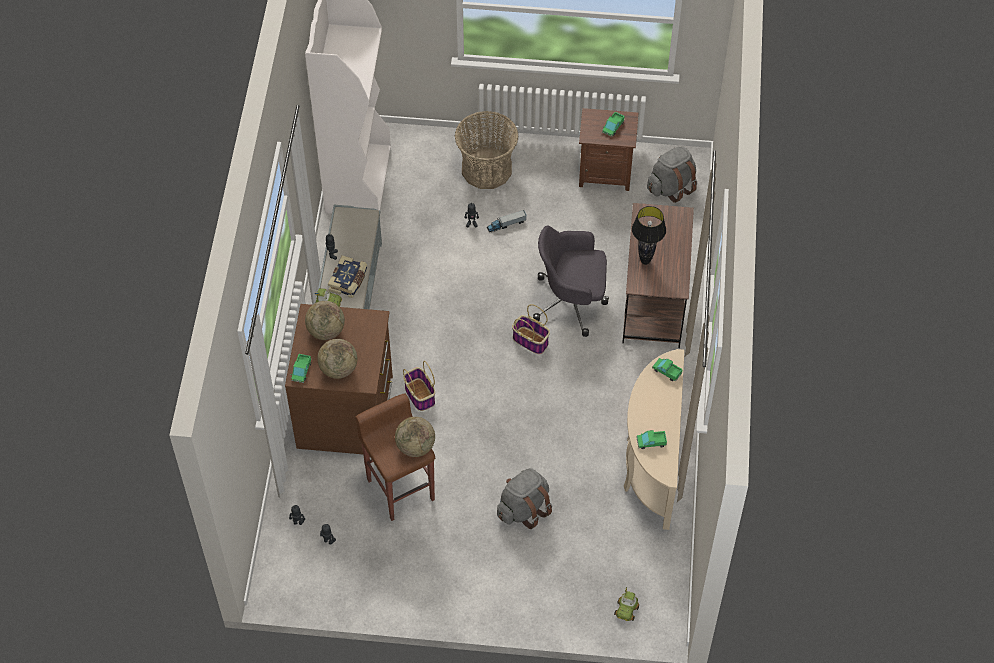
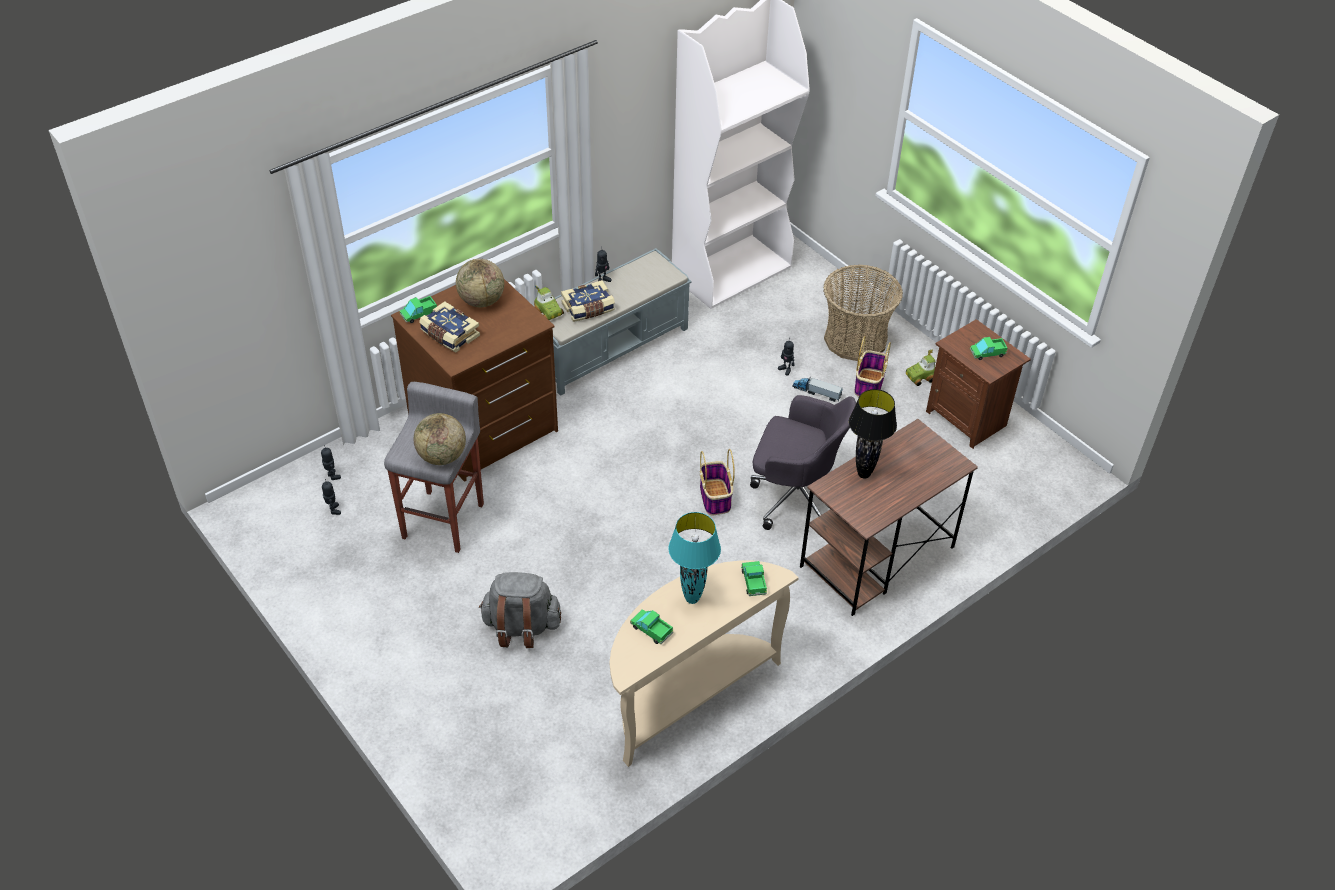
camera: 45 degrees right, 10 degrees down
(338, 369) = (449, 335): globe -> book
(401, 488) = (445, 520): brown stool -> grey stool
(419, 395) = (560, 462): basket -> basket (869, 384)
(571, 302) = (796, 496): grey office chair -> grey office chair turned 150 degrees clockwise
(626, 610) = (491, 801): toy car -> toy car (920, 377)
(650, 408) = (692, 599): none -> turquoise table lamp
(671, 187) = (1022, 476): grey backpack -> none

